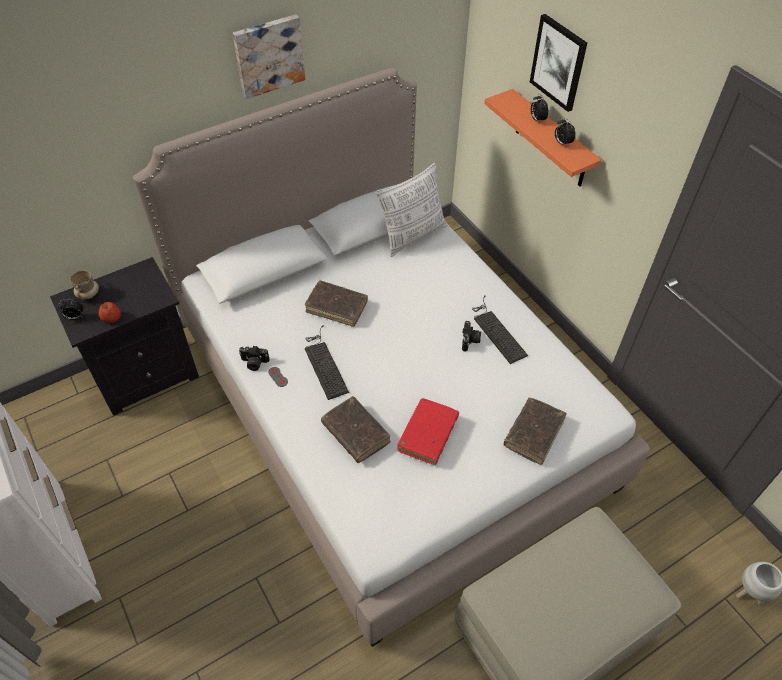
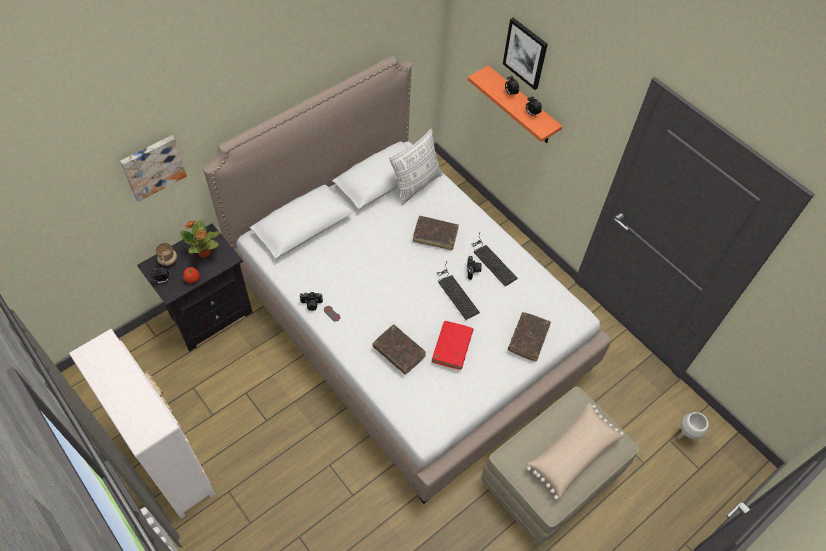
camera: 10 degrees left, 5 degrees up
(134, 289) = (204, 253): none -> potted plant
(268, 55) = (301, 63): picture -> picture (152, 166)
(324, 363) = (365, 299): keyboard -> keyboard (455, 292)
(336, 307) = (366, 252): brown book -> brown book (435, 235)
(581, 601) = (572, 454): none -> beige pillow

